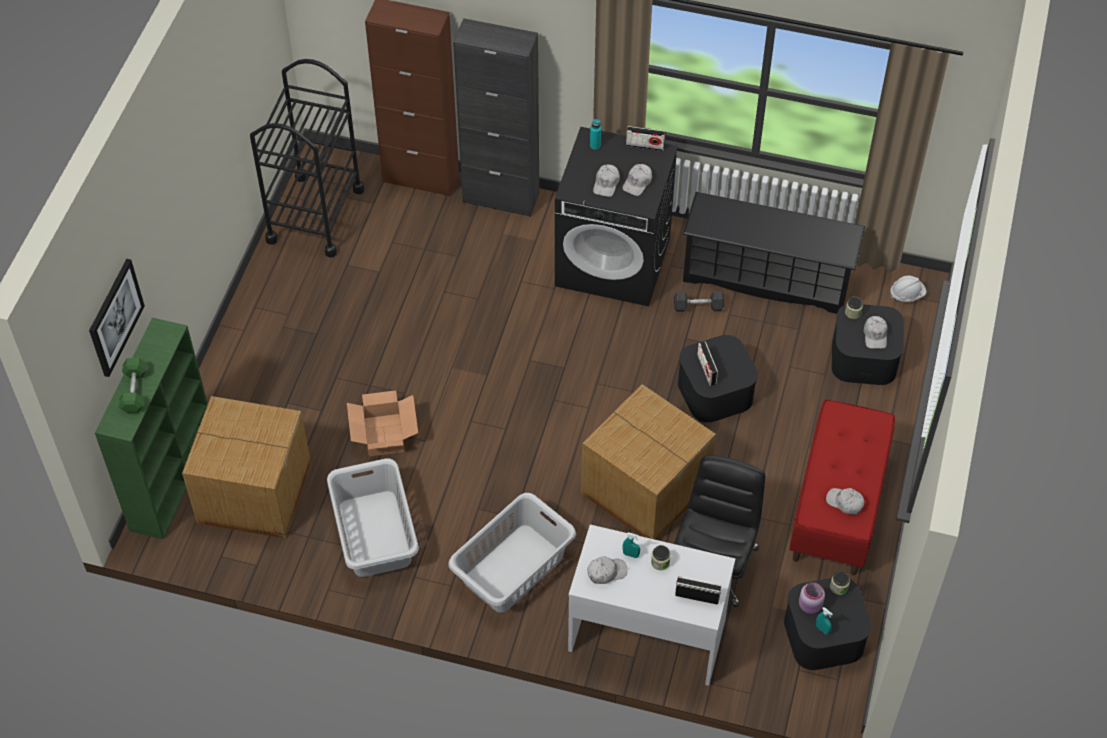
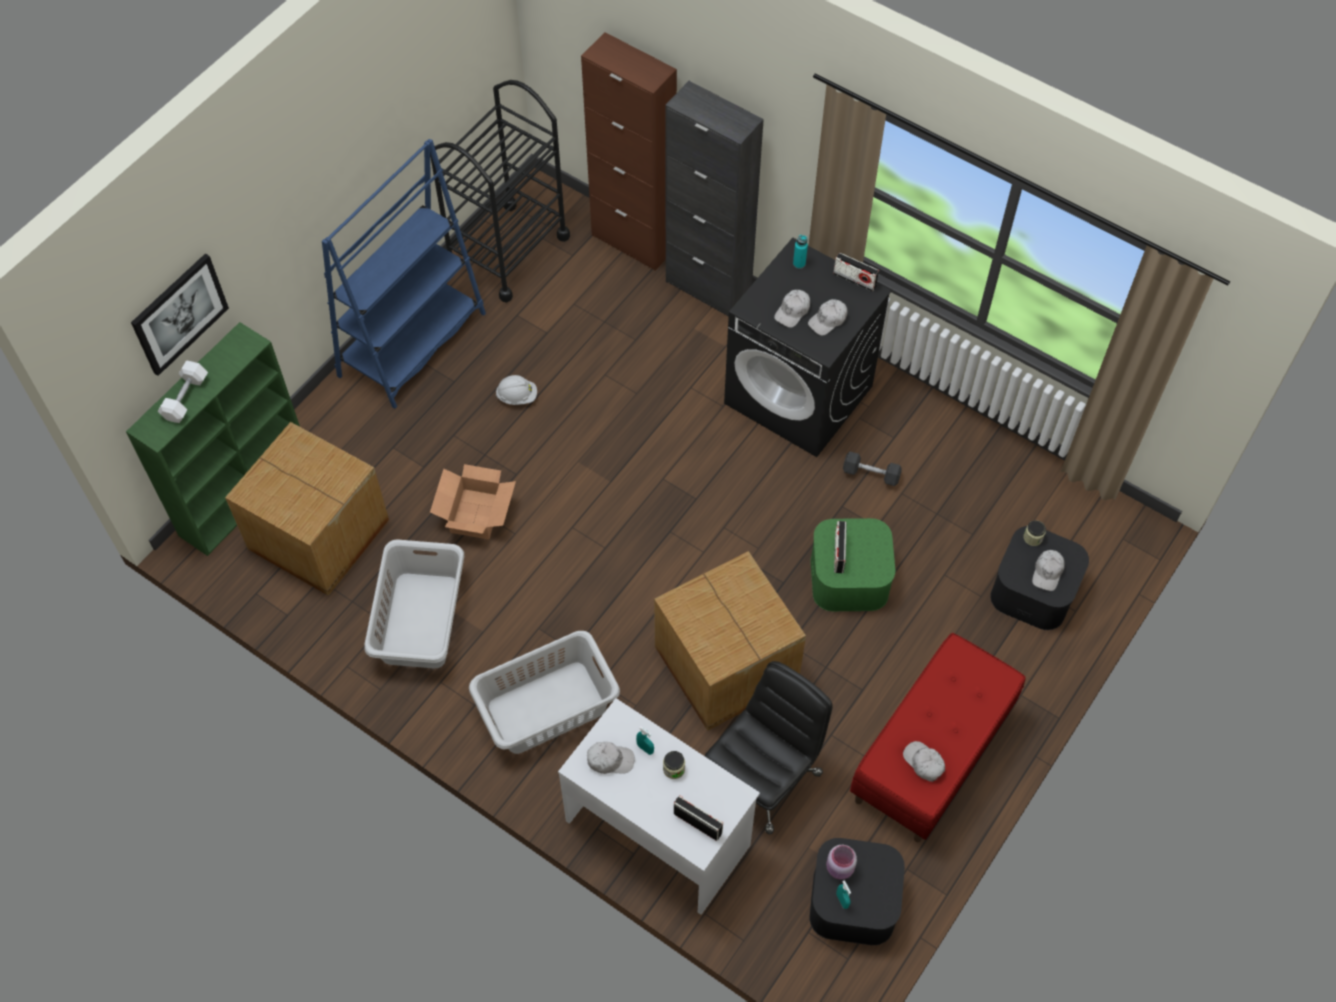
camera: 20 degrees right, 5 degrees up
(134, 391) = (185, 398): green dumbbell -> white dumbbell
(266, 314) = (412, 344): none -> blue bookcase
(715, 391) = (849, 577): black storage box -> green storage box
(767, 278) = (961, 465): black shoe rack -> none
(838, 587) = (881, 857): jar -> none
(907, 294) = (1113, 532): white hard hat -> white hard hat (517, 396)

